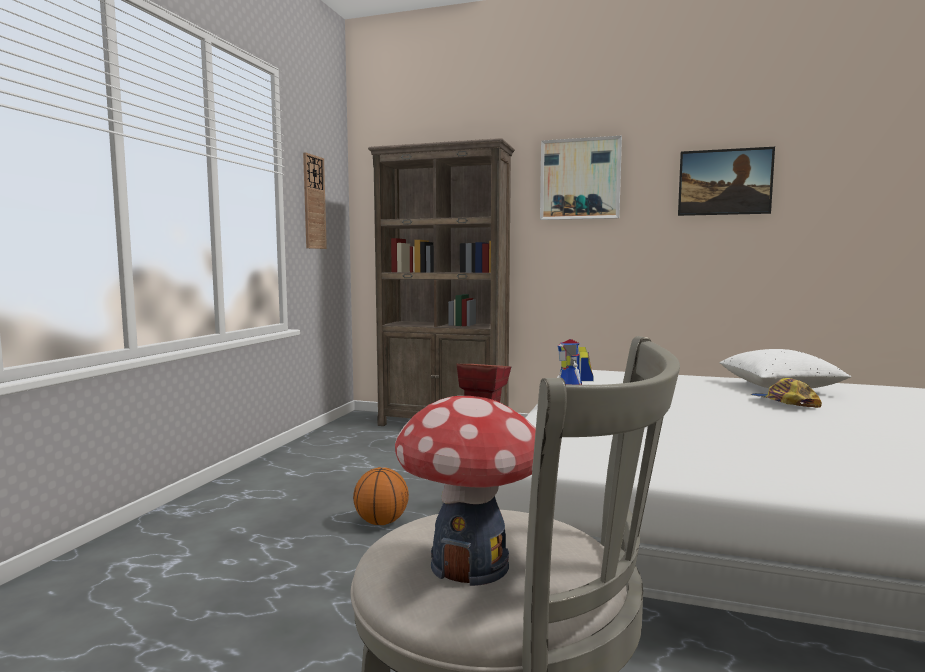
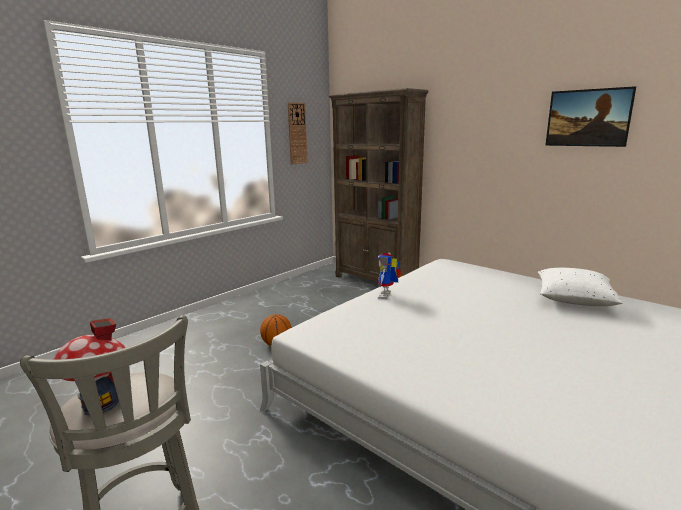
camera: 25 degrees right, 10 degrees up
(580, 179) = (473, 114): picture -> none
(783, 403) = (541, 317): cap -> none

